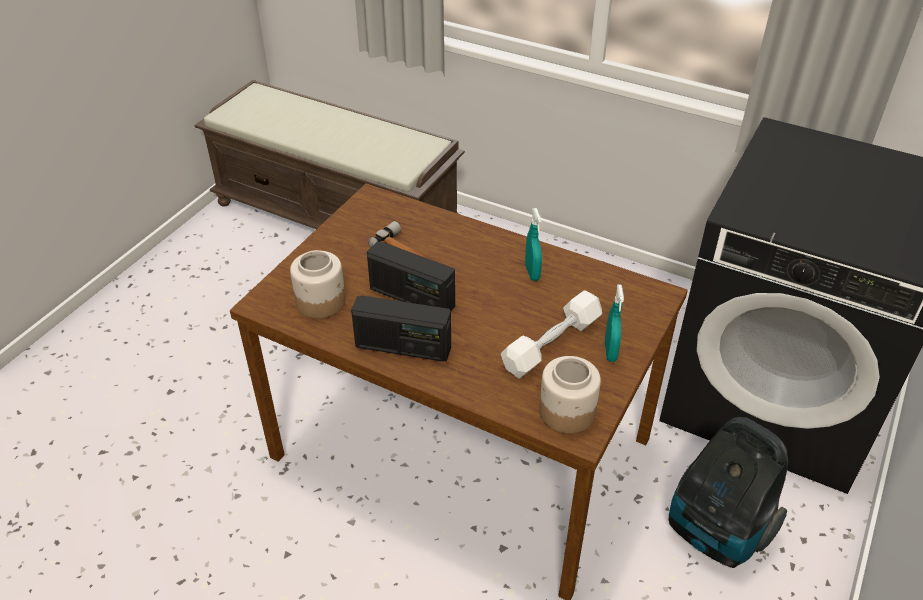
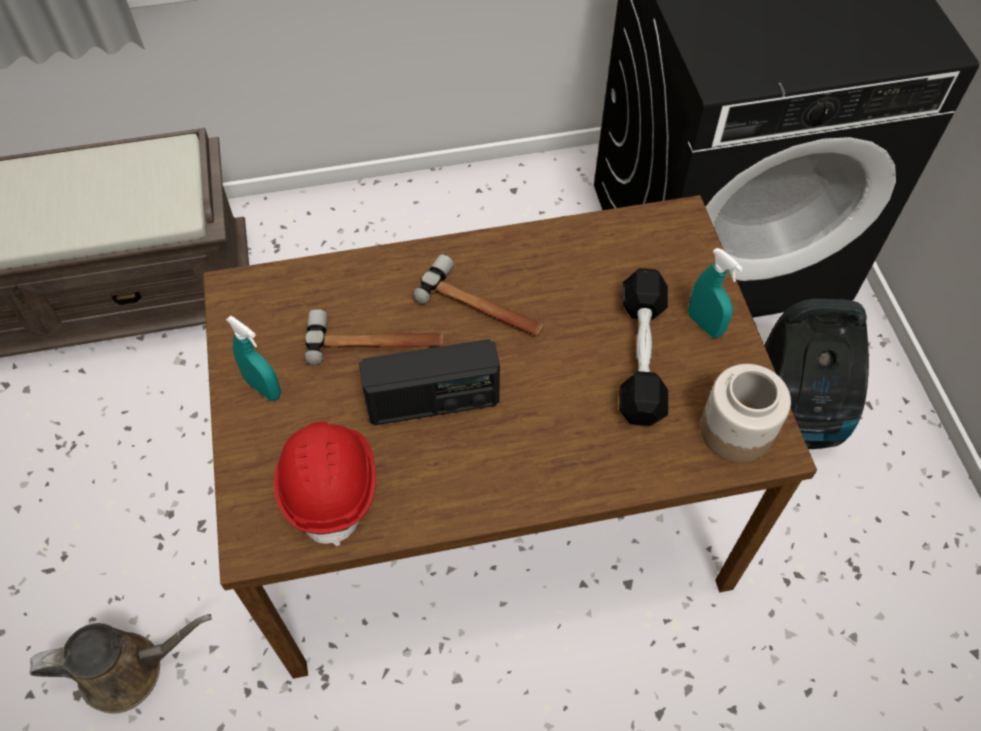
camera: 40 degrees left, 15 degrees up
(202, 397) = (130, 669): none -> brown watering can
(321, 301) = (330, 485): jar -> red hard hat
(403, 347) = (492, 477): radio -> none
(488, 272) = (482, 307): none -> hammer
(532, 272) = (531, 276): turquoise spray bottle -> turquoise spray bottle (263, 388)
(551, 344) = (641, 357): white dumbbell -> black dumbbell

